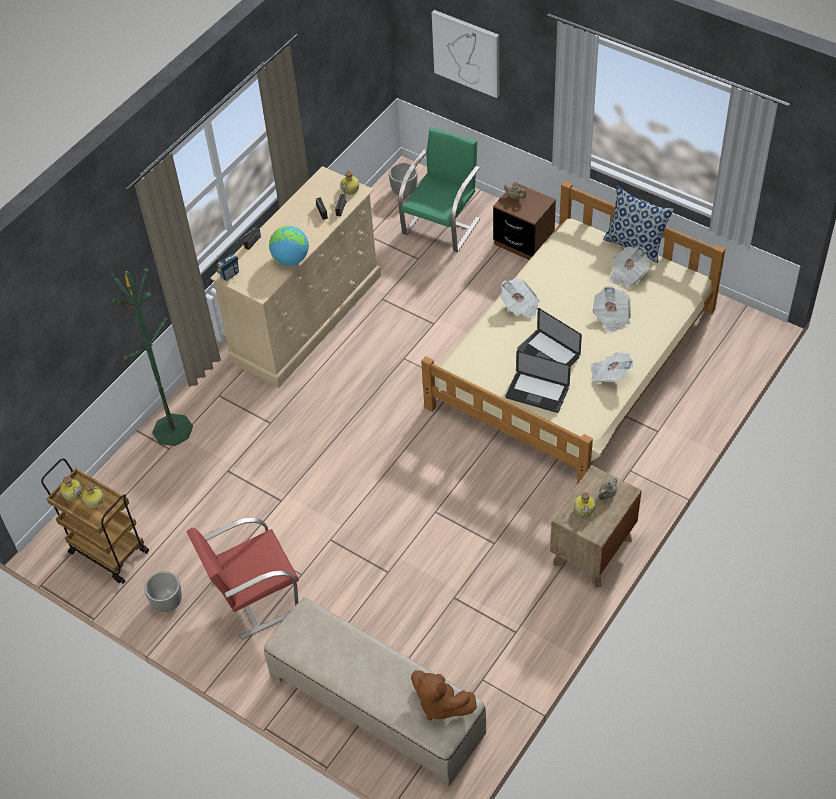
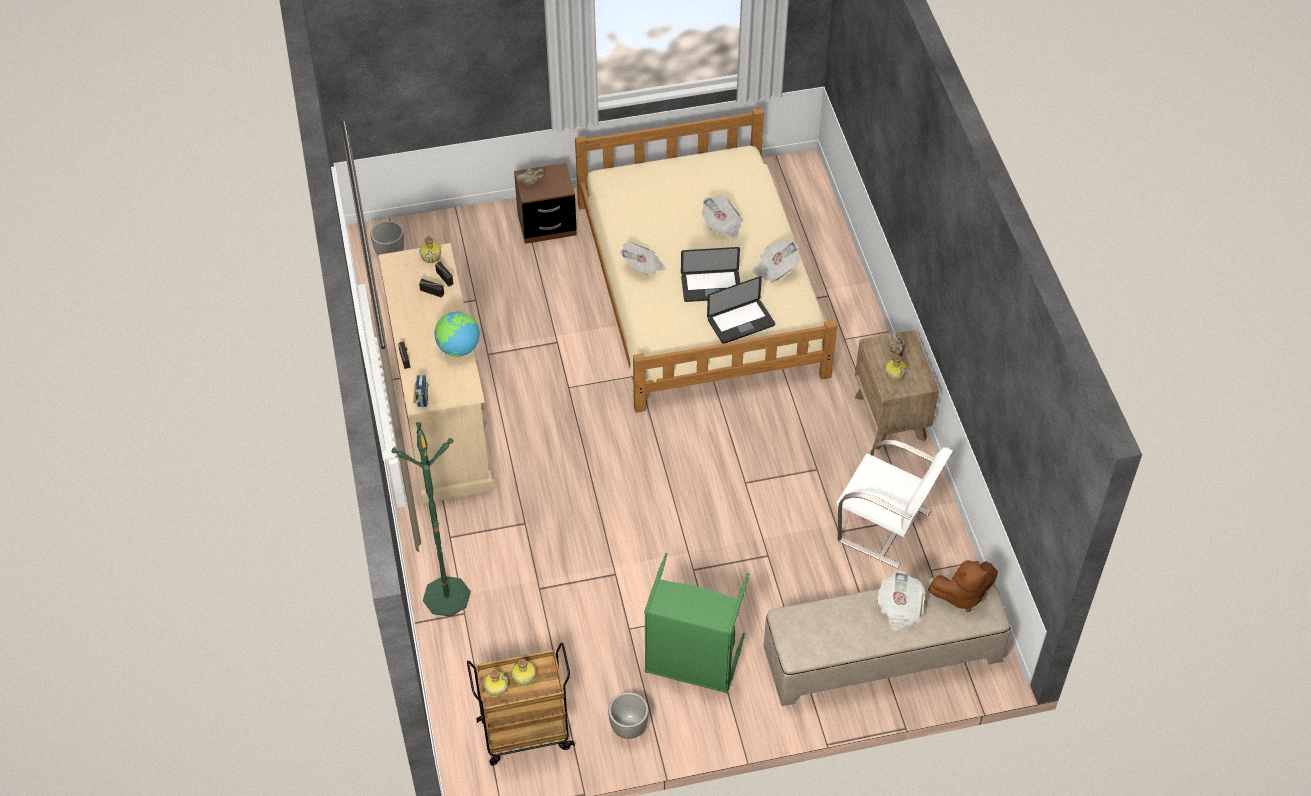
camera: 50 degrees left, 0 degrees up
(253, 598) = (692, 663): red chair -> green laundry basket
(442, 226) = (461, 258): green chair -> none
(467, 53) = (423, 67): picture -> none
(489, 623) = (885, 527): none -> white chair
(627, 274) = (693, 184): newspaper -> newspaper (899, 609)
(635, 245) = (669, 158): pillow -> none

